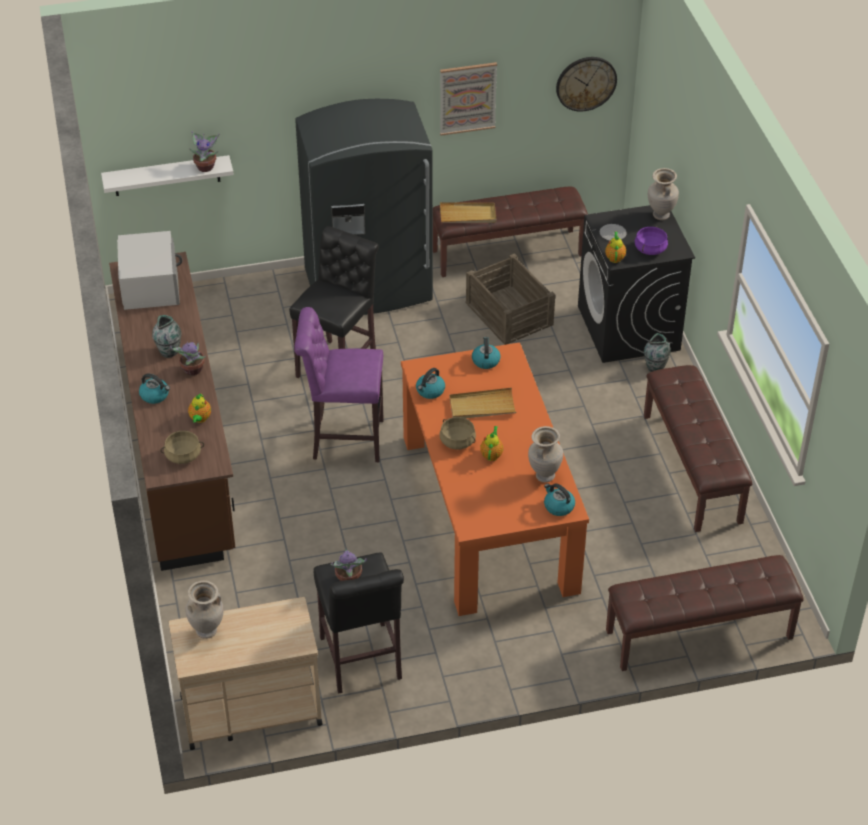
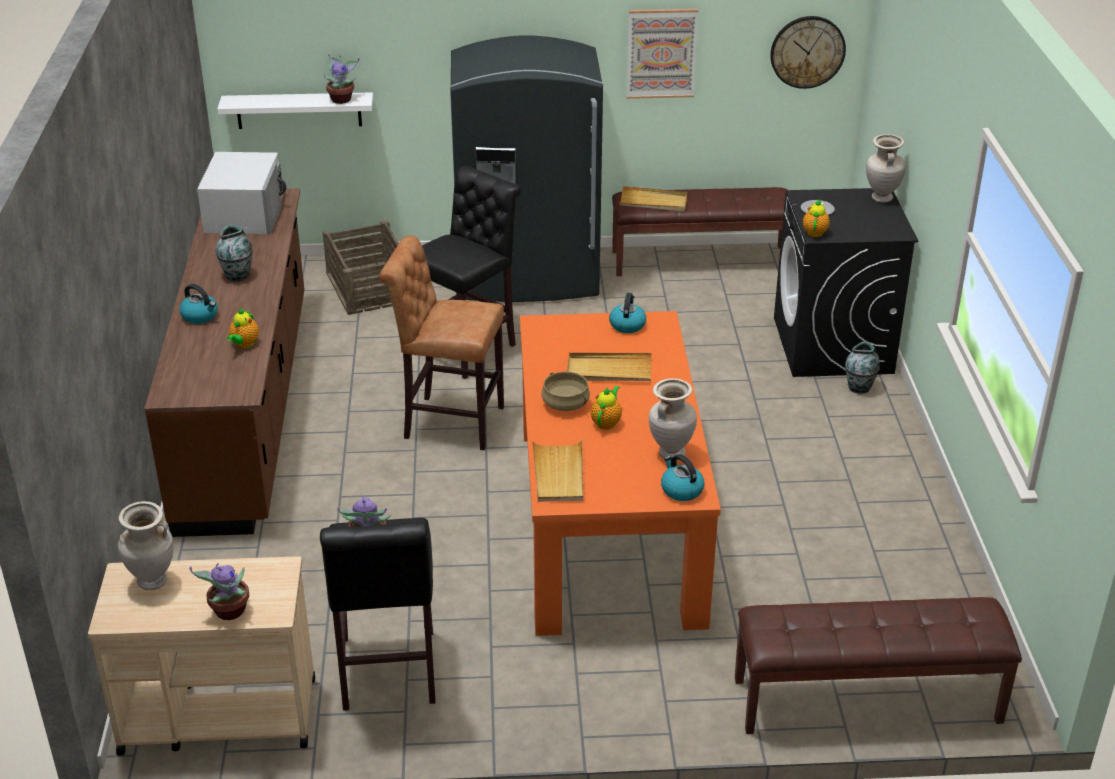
camera: 10 degrees right, 10 degrees down
(183, 456) = (206, 379): beige cooking pot -> none
(192, 370) = (256, 296): potted plant -> potted plant (228, 612)
(343, 439) = (448, 422): purple stool -> brown stool
(430, 391) = (546, 348): kettle -> none
(468, 504) = (558, 474): none -> beige tray
(509, 313) = (688, 317): crate -> crate (370, 286)
(650, 249) = (861, 228): purple cooking pot -> none
(693, 468) = (890, 500): brown bench -> none

